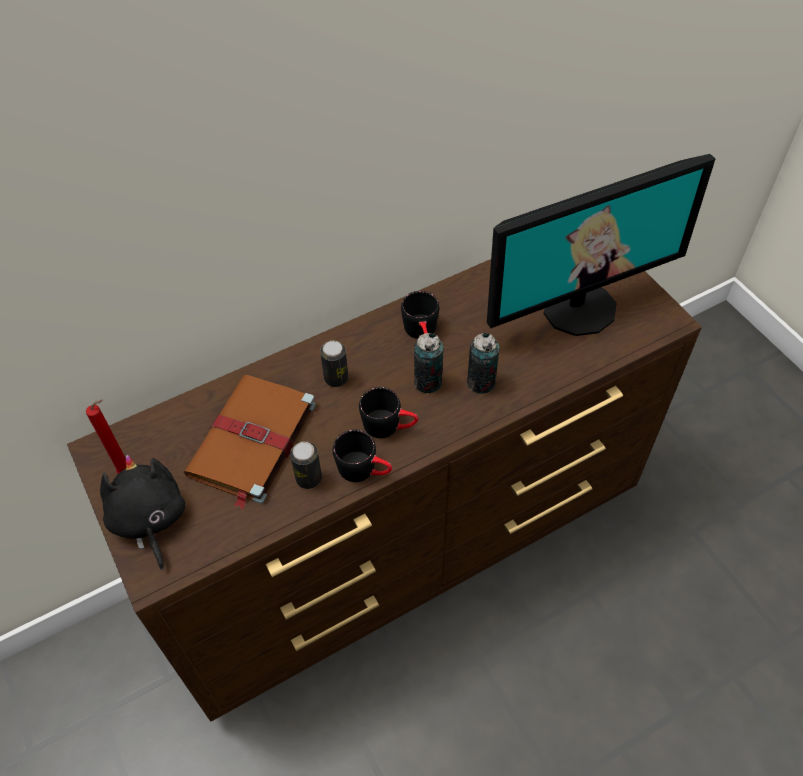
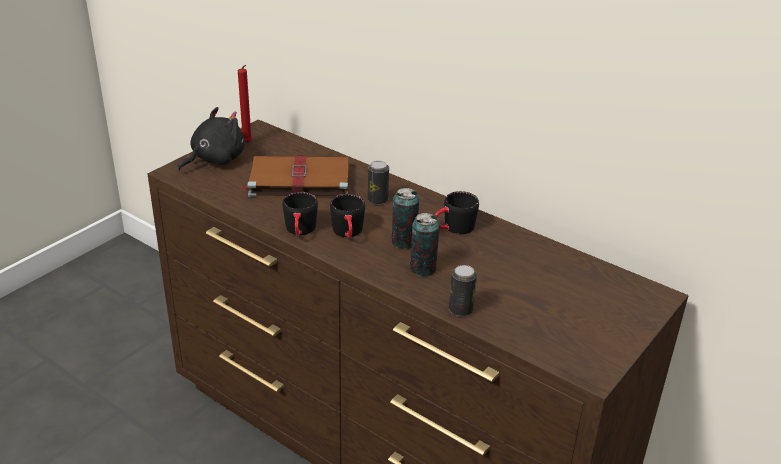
camera: 65 degrees right, 20 degrees down
(309, 478) = (279, 209): can -> can (461, 309)
(579, 308) = (556, 308): monitor -> none

